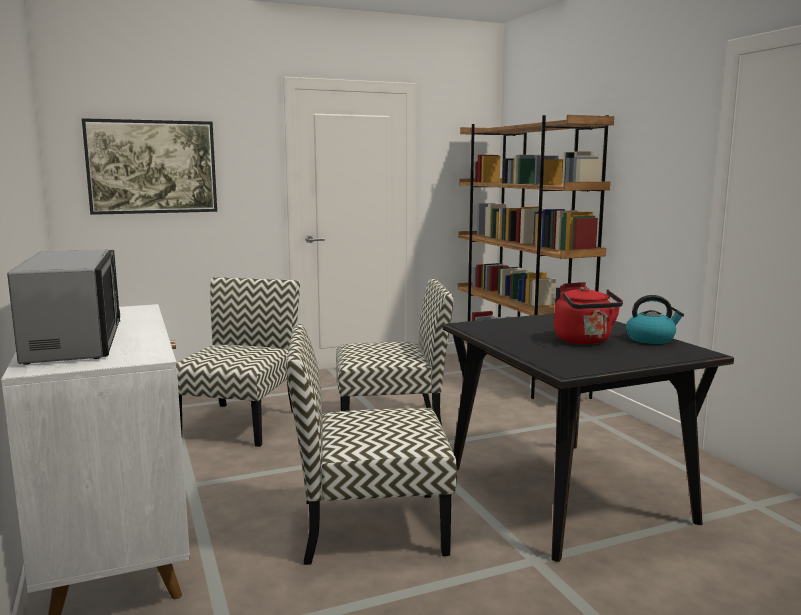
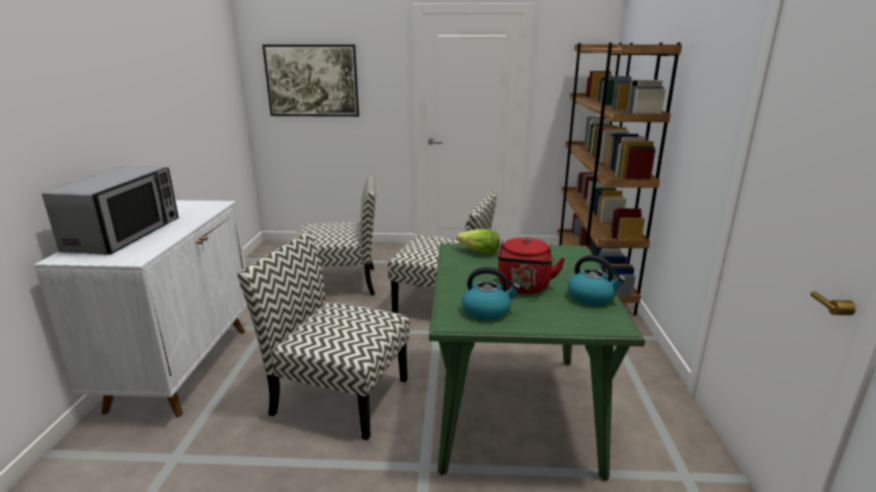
camera: 25 degrees right, 10 degrees up
(240, 423) = (340, 282): chair -> chair turned 45 degrees clockwise
(496, 324) = (479, 252): none -> lettuce
(567, 494) = (514, 410): black dining table -> green dining table
(583, 358) = (487, 310): none -> kettle

